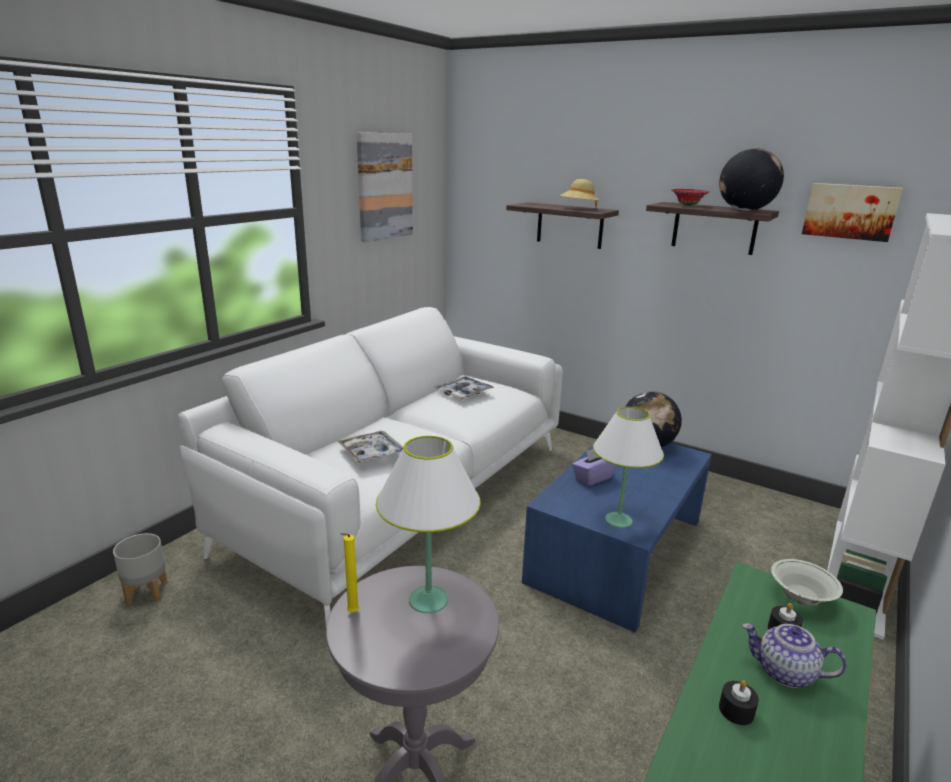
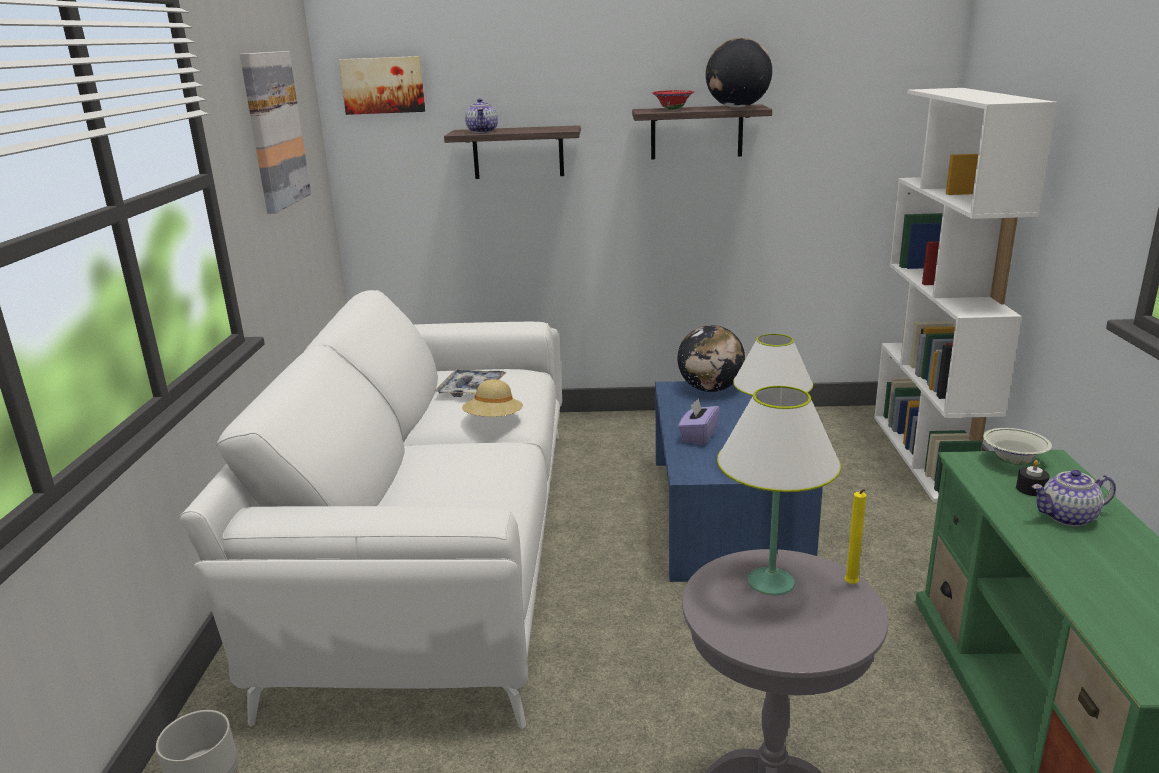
camera: 30 degrees left, 0 degrees up
(351, 613) = (721, 625): yellow candle -> yellow candle (851, 586)
(372, 453) = (455, 487): tray -> none
(539, 205) = (483, 131): none -> teapot
(578, 208) = (537, 129): beige hat -> beige hat (493, 420)
(736, 710) = (1074, 557): black candle -> none
(850, 211) = (830, 96): picture -> picture (383, 85)

